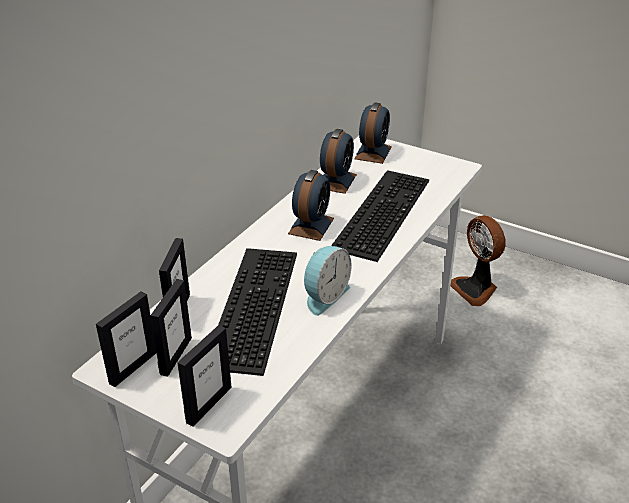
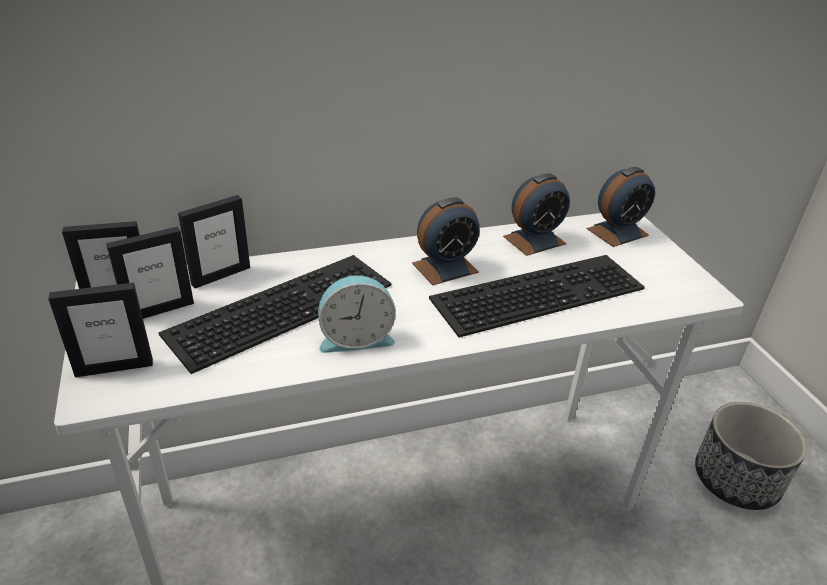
camera: 40 degrees right, 0 degrees up
(475, 289) = (736, 480): fan -> planter

